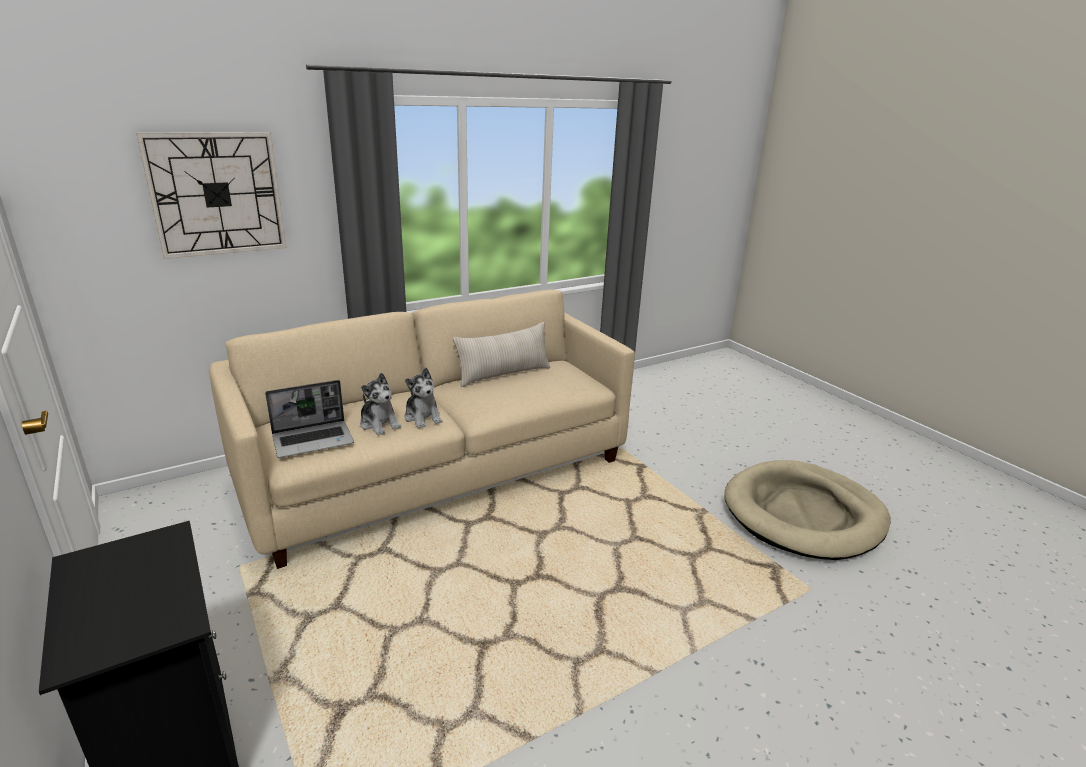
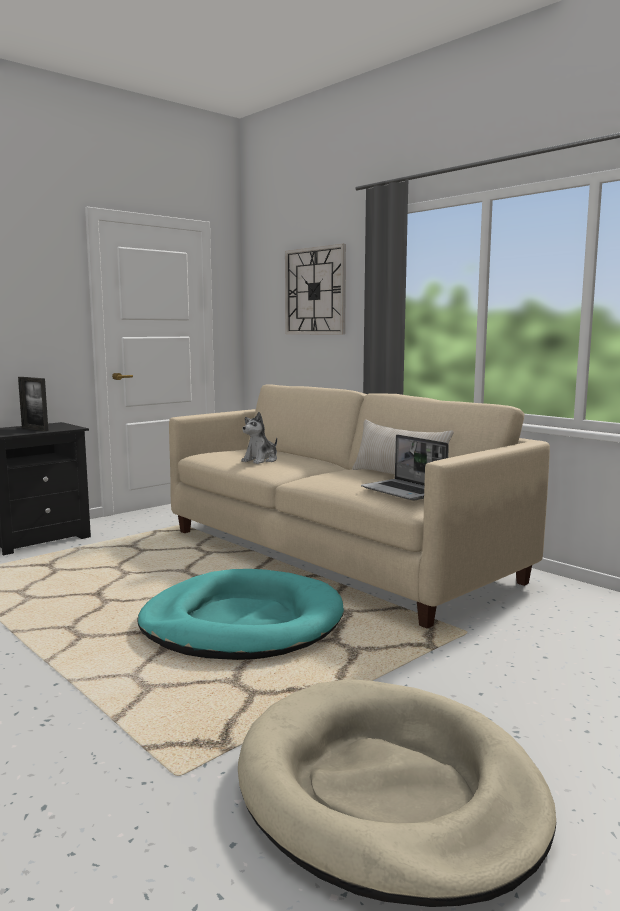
camera: 80 degrees right, 15 degrees down
(135, 583) = (34, 429): none -> picture frame
(314, 440) = (227, 453): laptop -> laptop (404, 491)
(423, 417) = (281, 467): plush toy -> none
(586, 543) = (242, 623): none -> turquoise dog bed

